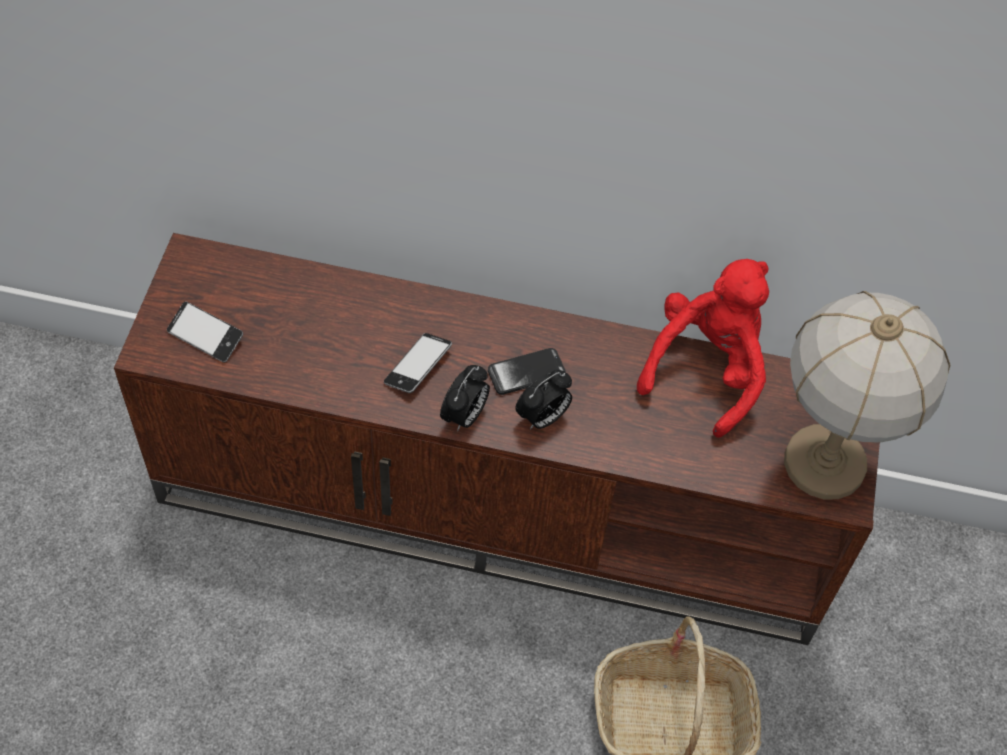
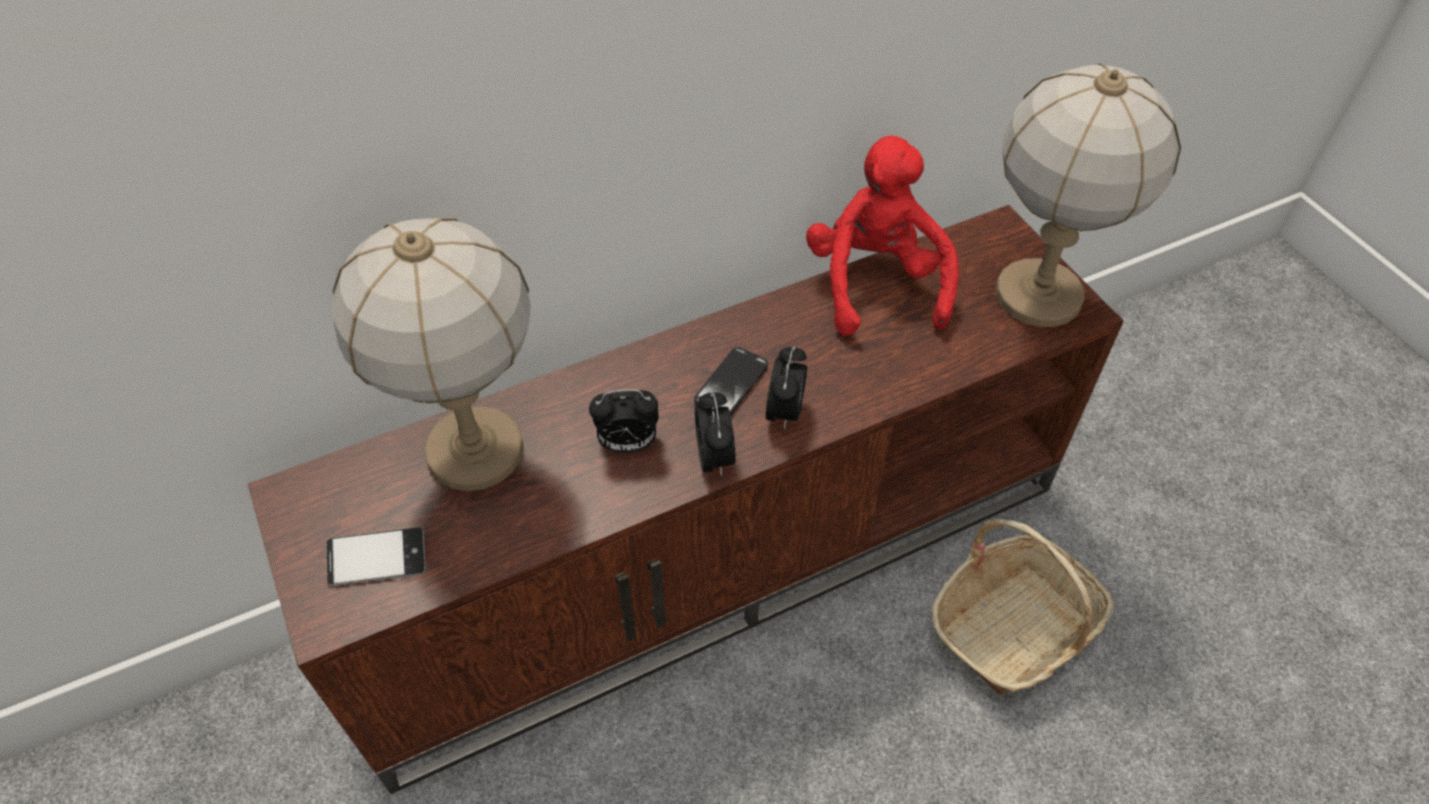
camera: 35 degrees left, 5 degrees down
(321, 303) = (475, 450): none -> table lamp
(418, 366) = (627, 444): phone -> alarm clock

